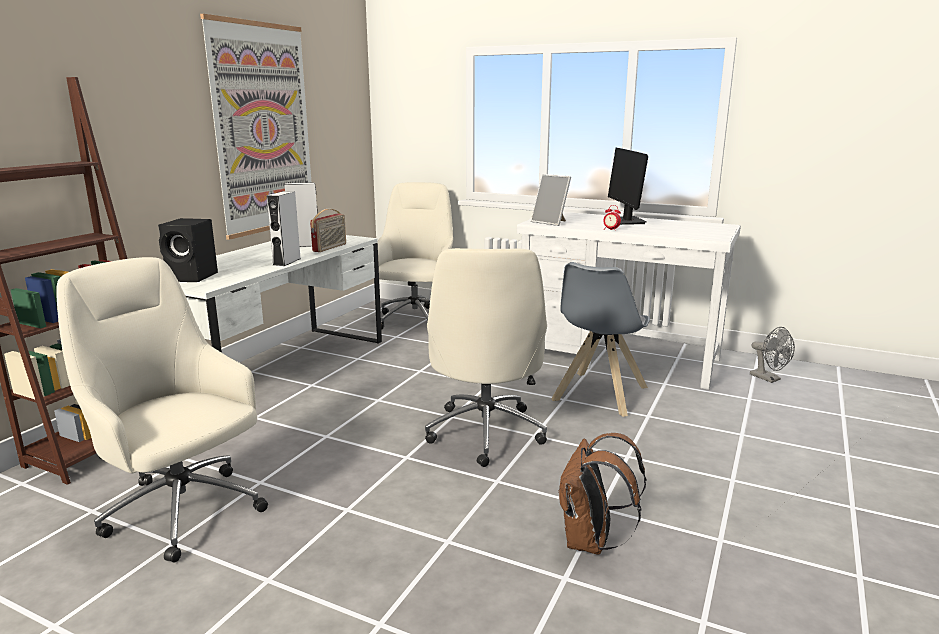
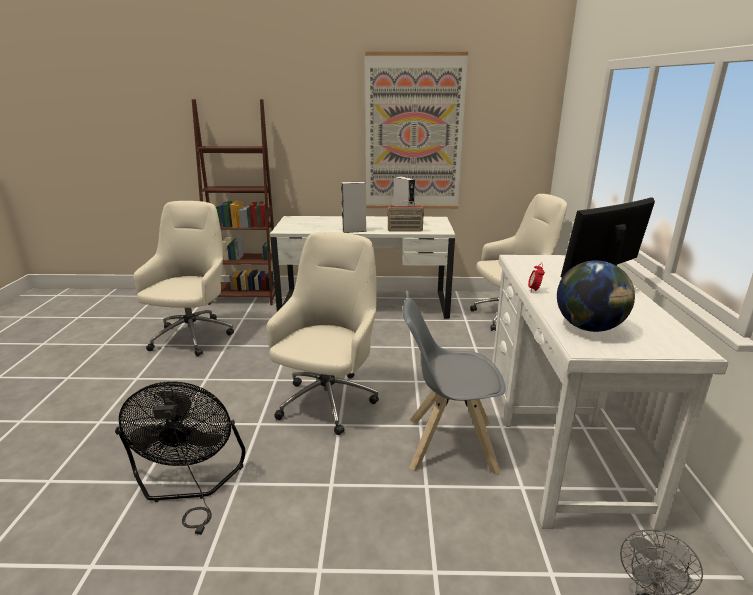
camera: 65 degrees right, 5 degrees up
(194, 277) = (299, 224): black speaker -> none
(485, 433) = (328, 401): beige office chair -> beige office chair turned 135 degrees clockwise
(551, 222) = (529, 264): picture frame -> none
(591, 542) = (187, 486): brown backpack -> black fan
(686, 232) = (589, 328): none -> globe

